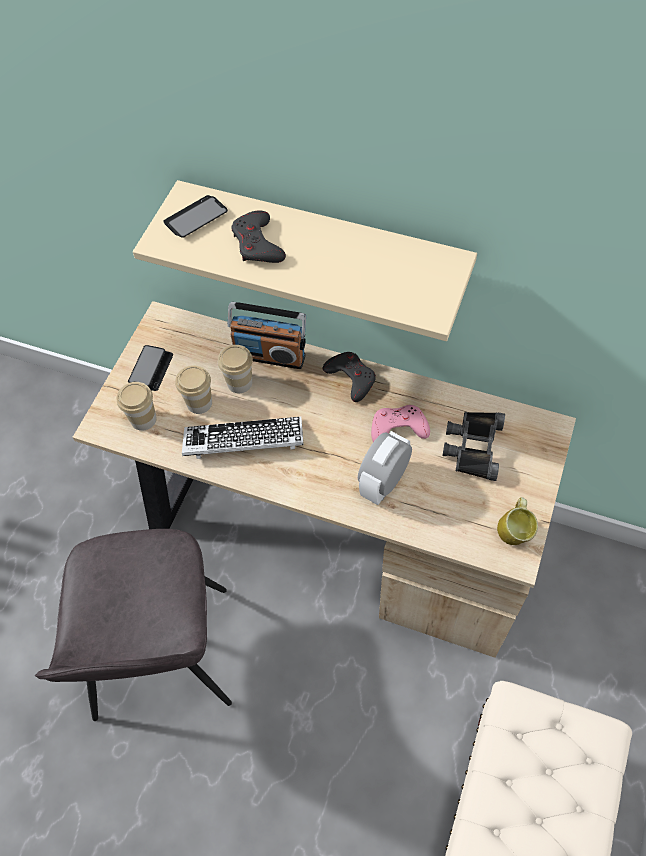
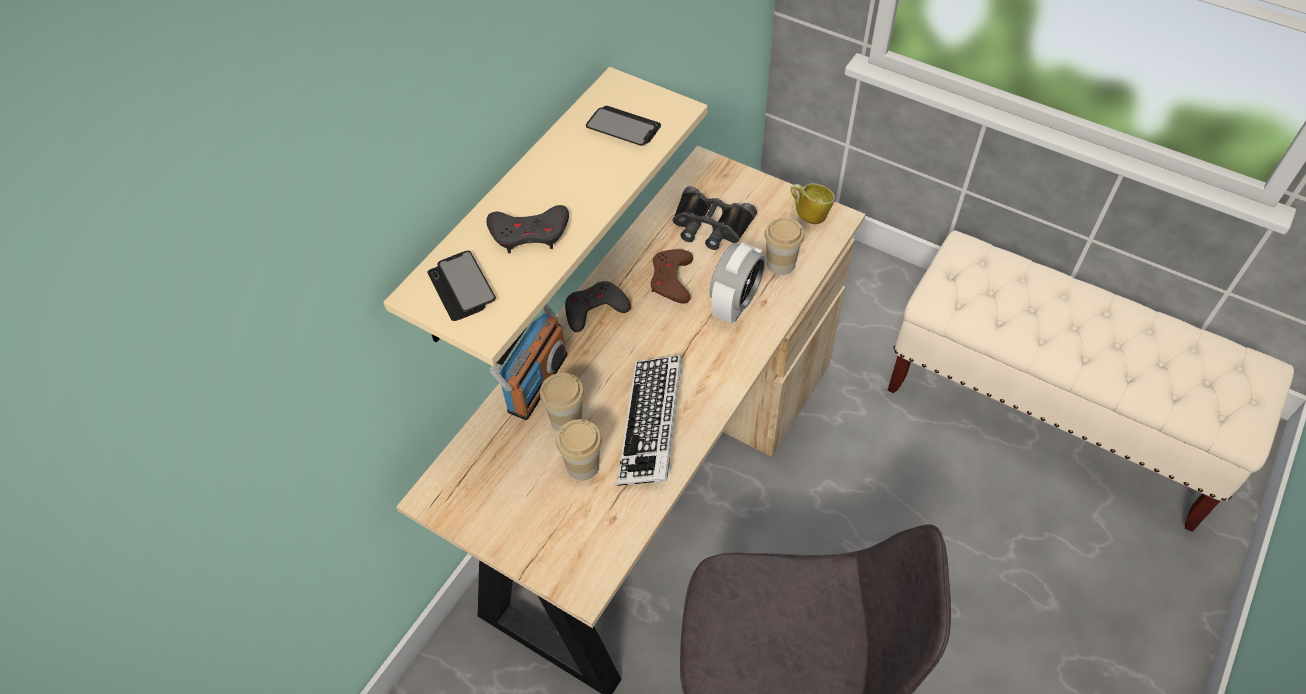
camera: 80 degrees left, 5 degrees down
(143, 419) = (589, 532): cup -> cup (780, 263)
(151, 369) = (512, 516): phone -> phone (623, 127)
(384, 482) = (735, 304): alarm clock -> alarm clock turned 105 degrees counterclockwise
(398, 427) = (671, 280): pink game controller -> brown game controller

